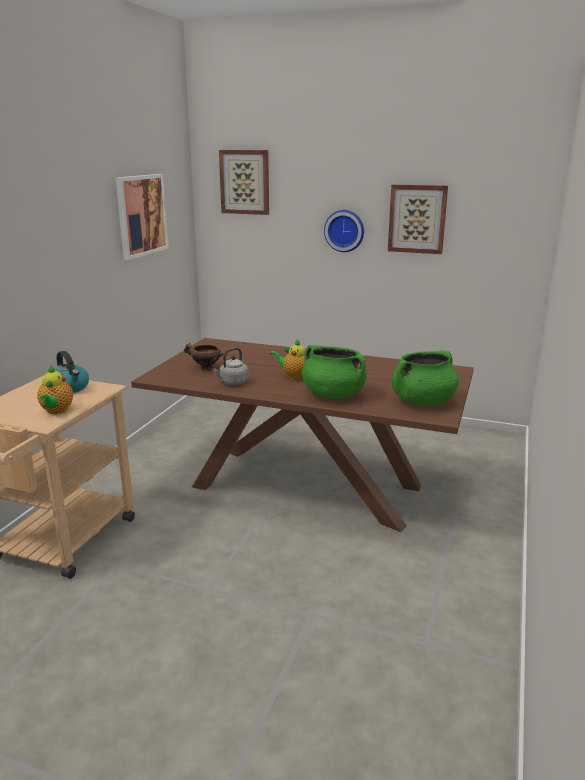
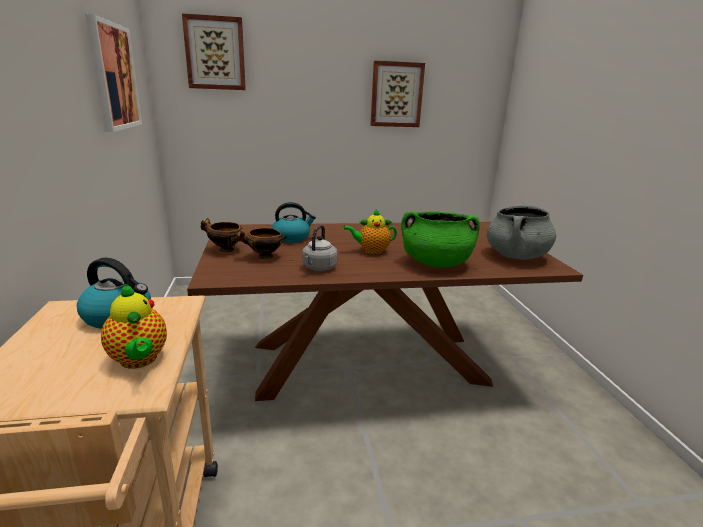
camera: 30 degrees left, 0 degrees up
(185, 359) = (225, 250): none -> bowl
(247, 356) = (292, 237): none -> kettle
(345, 230) = (328, 107): wall clock -> none
(423, 401) = (516, 256): green cooking pot -> grey cooking pot

